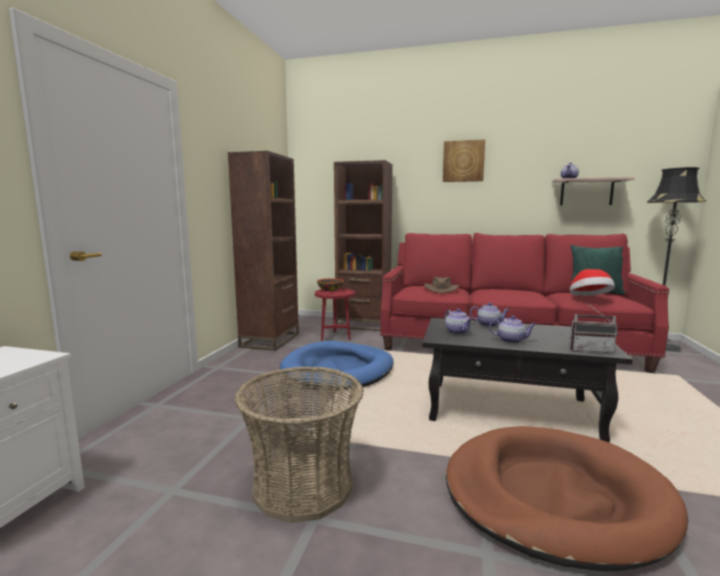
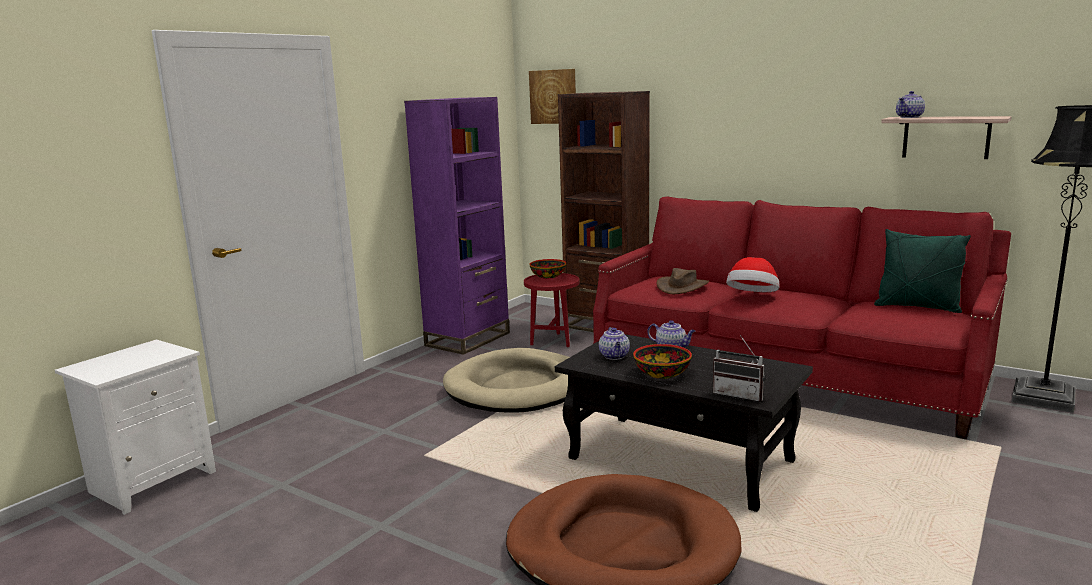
camera: 20 degrees right, 5 degrees up
(270, 340) = (468, 339): brown bookcase -> purple bookcase
(302, 485) = (390, 499): basket -> none
(338, 370) = (518, 387): blue dog bed -> beige dog bed
(463, 161) = (752, 85): picture -> picture (553, 96)
(511, 340) = (662, 373): teapot -> bowl
(589, 299) = (876, 318): hat -> hat (752, 297)

